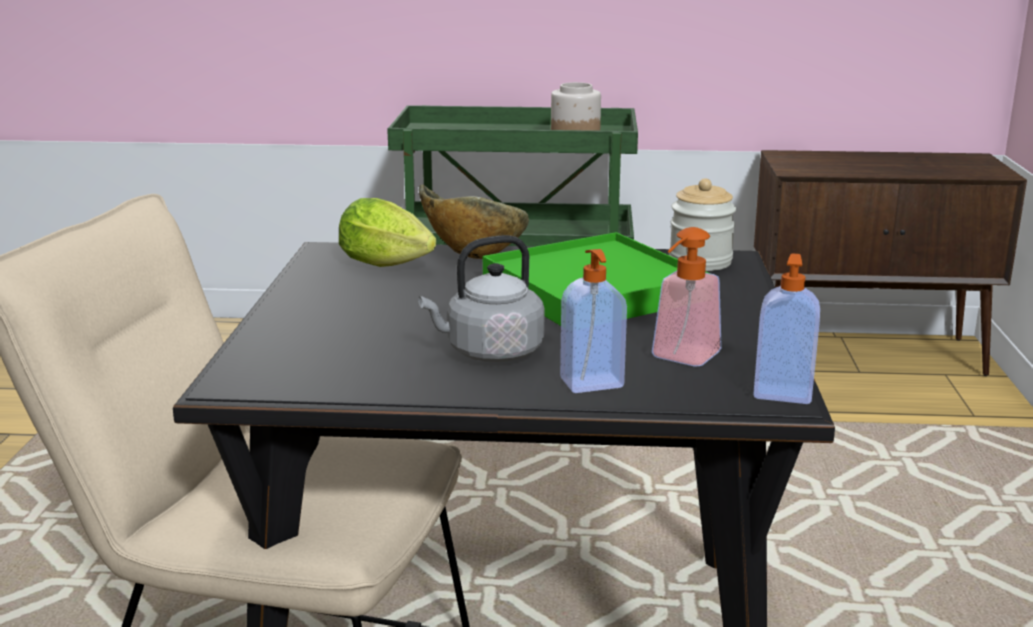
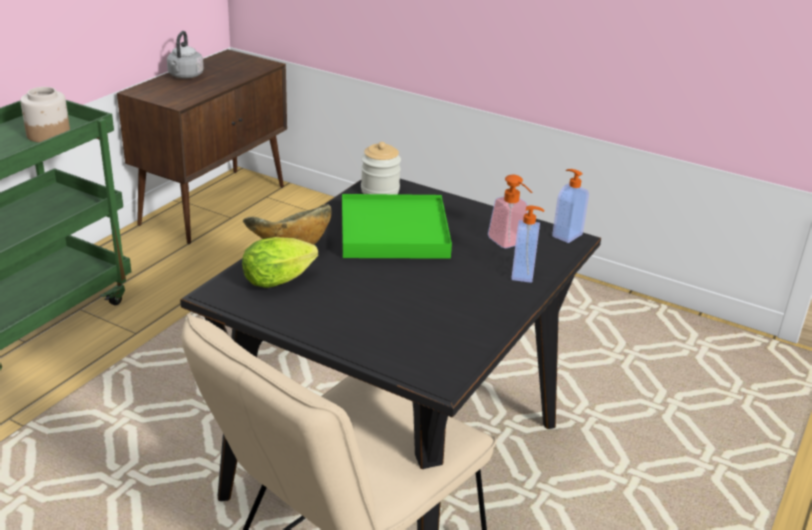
camera: 65 degrees left, 10 degrees up
(489, 353) = (461, 289): grey kettle -> grey kettle (185, 76)

